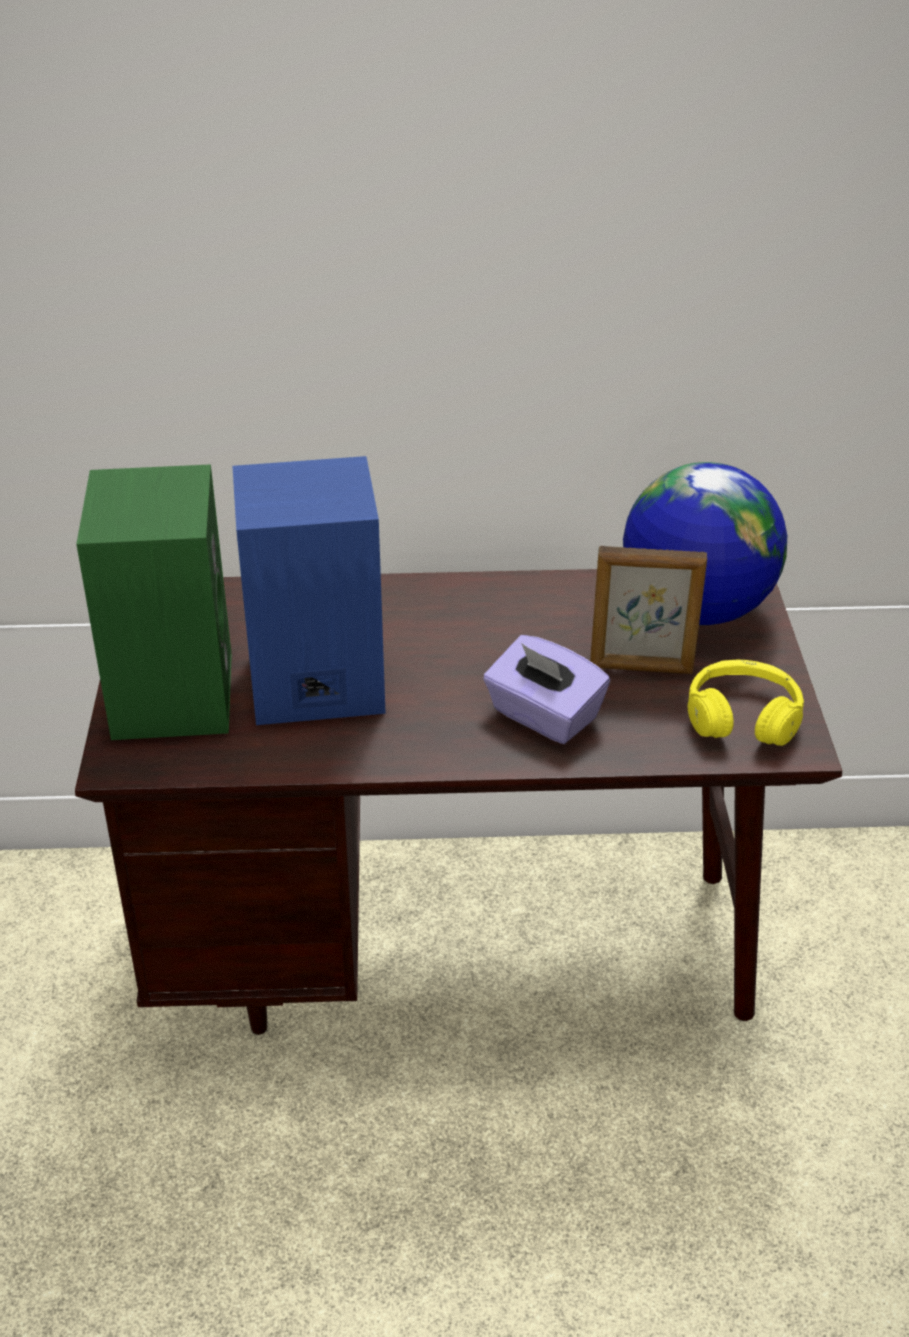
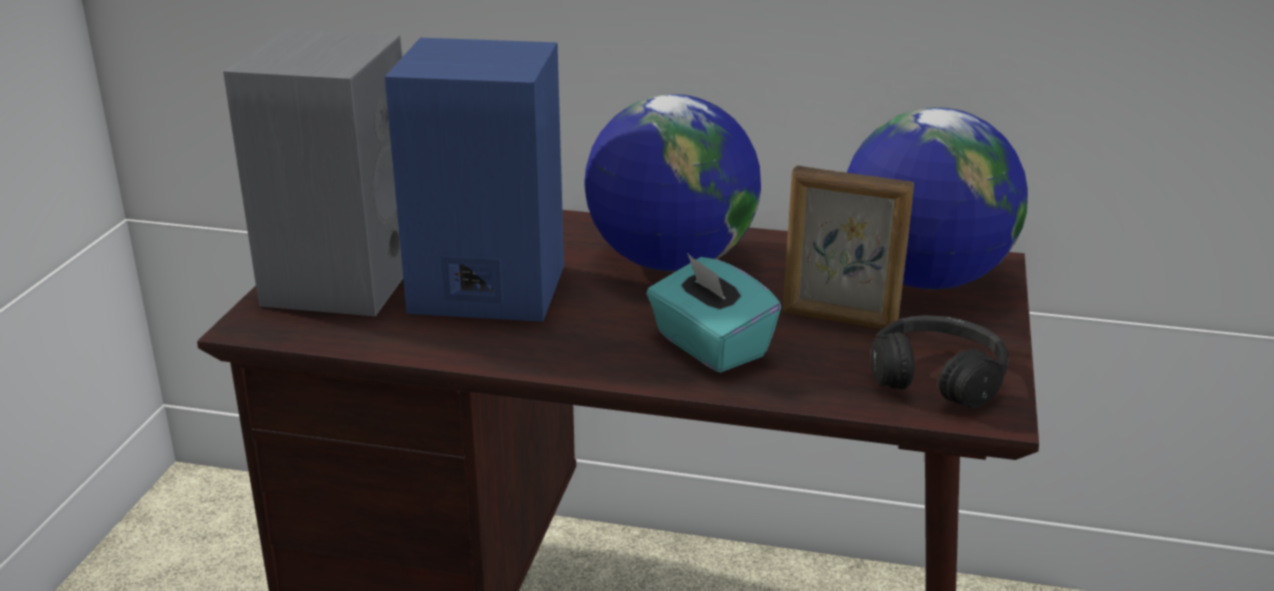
camera: 15 degrees right, 10 degrees down
(170, 693) = (340, 278): green speaker -> grey speaker
(468, 624) = (670, 262): none -> globe
(543, 716) = (710, 346): purple tissue box -> turquoise tissue box
(743, 717) = (937, 377): yellow headphones -> black headphones

